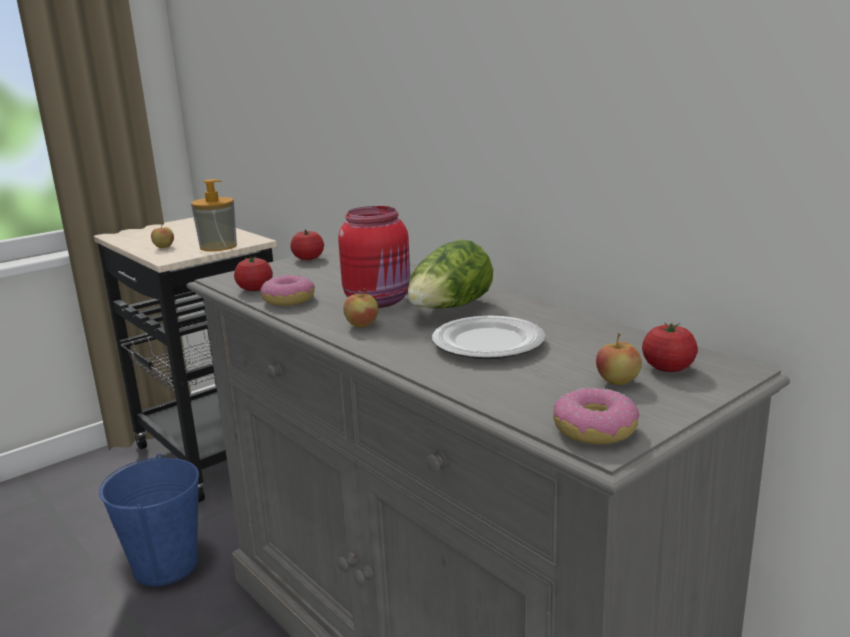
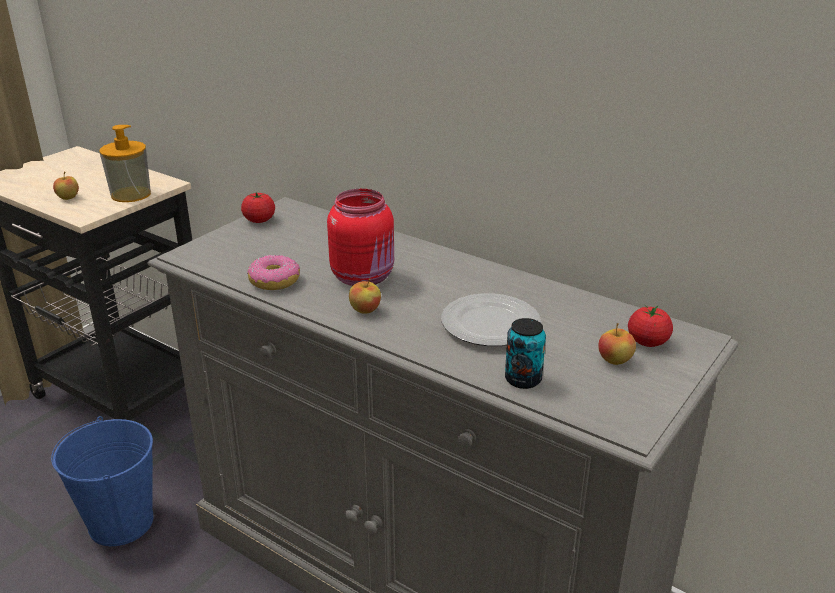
camera: 15 degrees left, 10 degrees up
(255, 289) = (230, 267): tomato -> none
(449, 309) = (435, 284): lettuce -> none
(496, 390) = (523, 379): none -> can
(594, 430) = (618, 415): donut -> none

